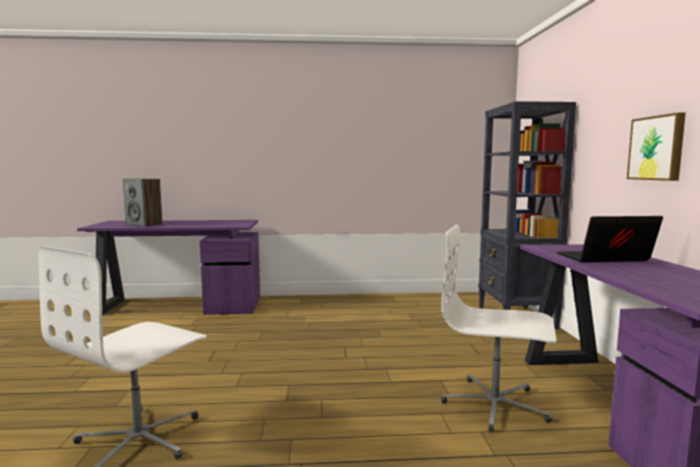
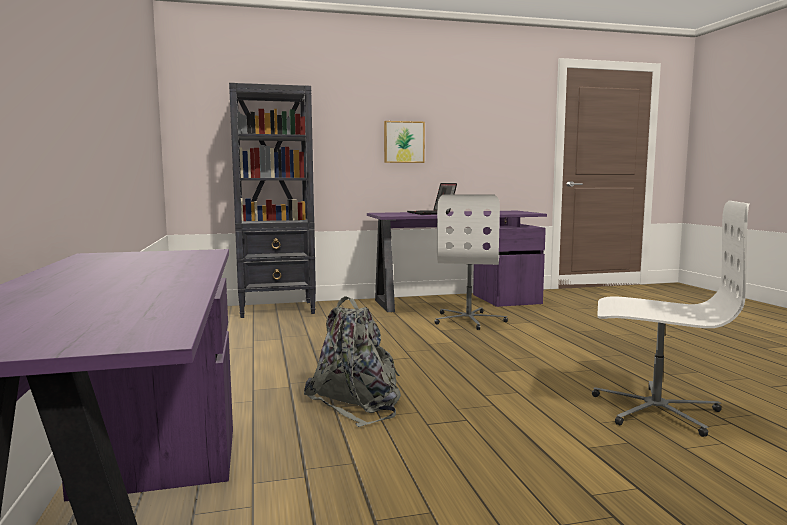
camera: 100 degrees left, 0 degrees up
(144, 224) = (128, 296): speaker -> none
(264, 336) = (358, 402): none -> grey backpack

